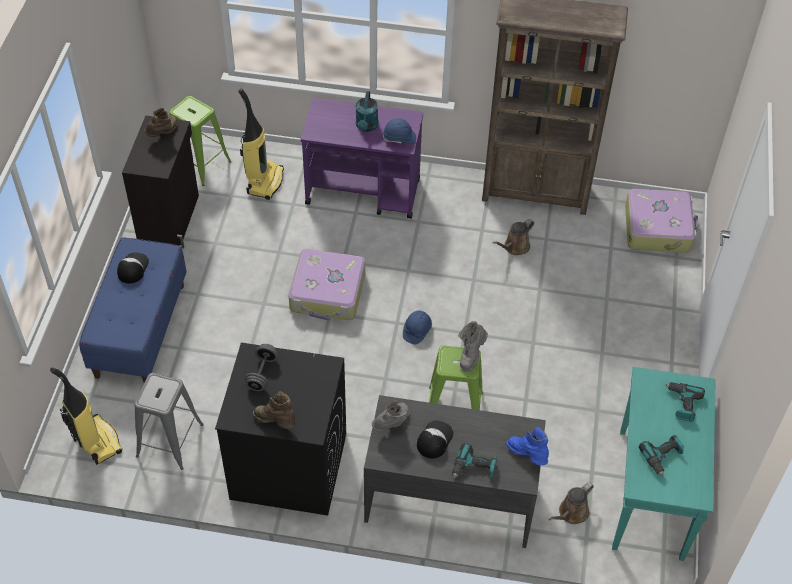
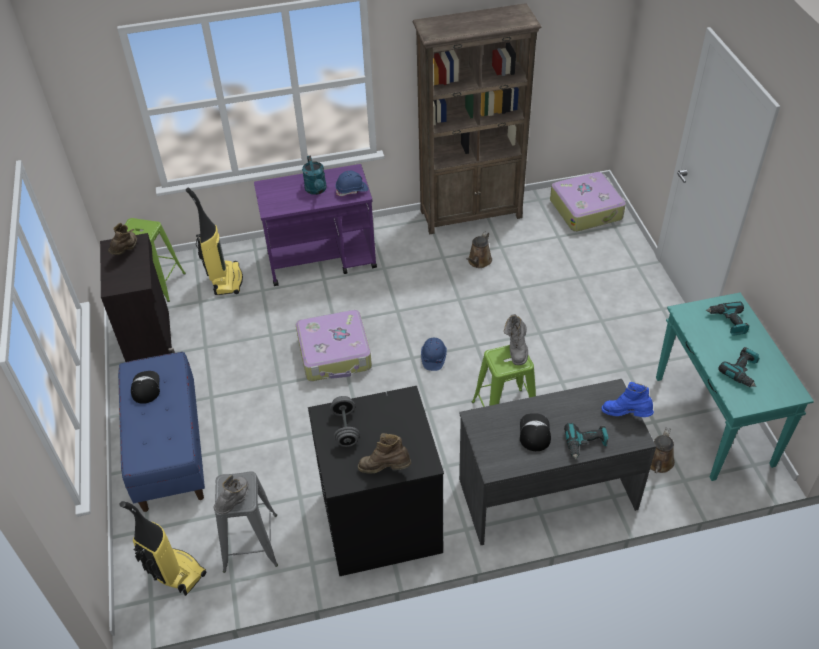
camera: 20 degrees left, 5 degrees down
(392, 424) = (487, 433): grey boot -> grey boot (235, 502)

